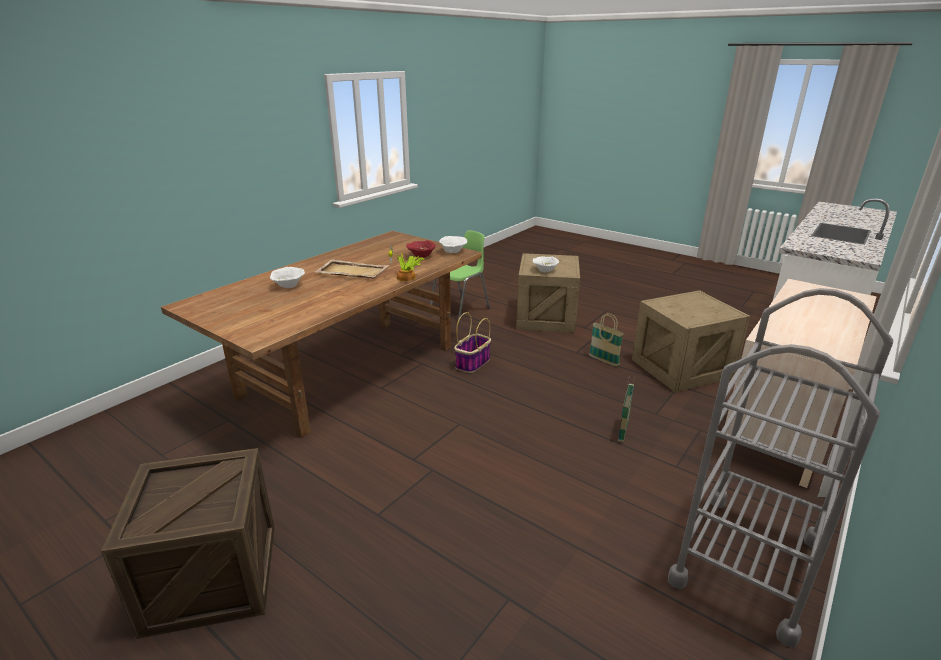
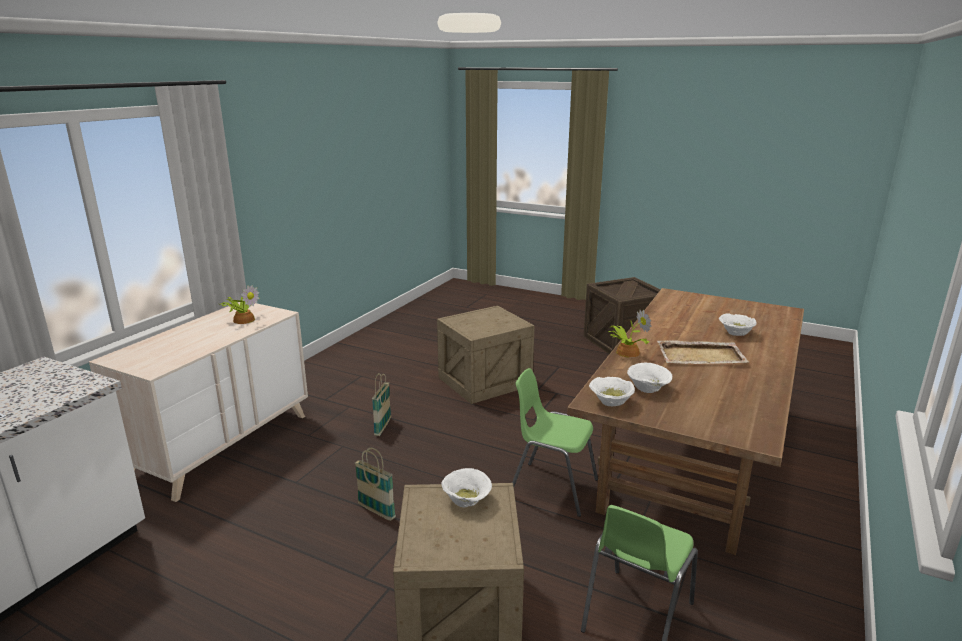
camera: 170 degrees right, 5 degrees down
(420, 256) = (648, 388): red bowl -> white bowl
(472, 363) = (552, 487): basket -> green chair
(681, 368) = (273, 510): crate -> crate (485, 381)
(747, 561) = (336, 367): grey cart -> none
(800, 332) = (244, 319): none -> potted plant

